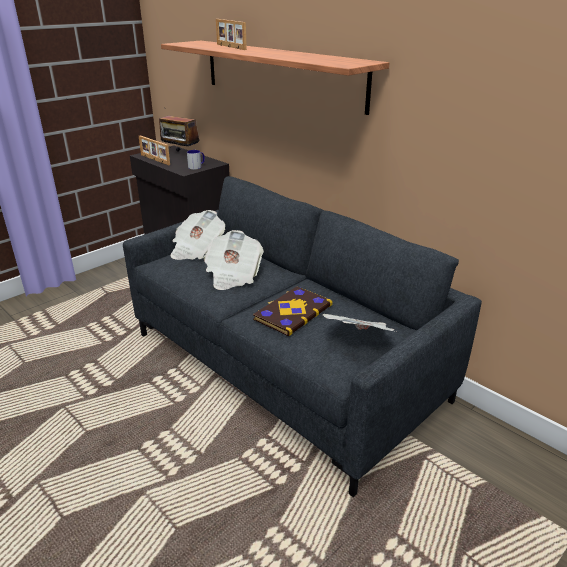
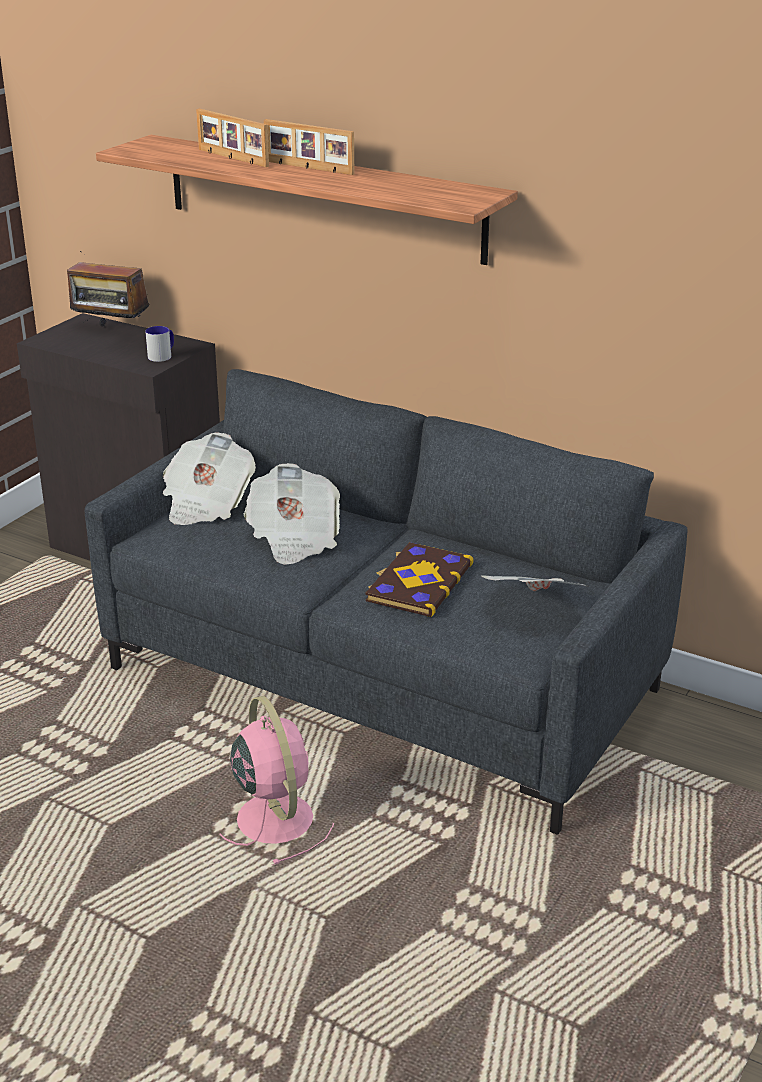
camera: 15 degrees left, 0 degrees up
(154, 160) = (73, 348): picture frame -> picture frame (308, 168)
(181, 445) = (273, 817): none -> pink fan

